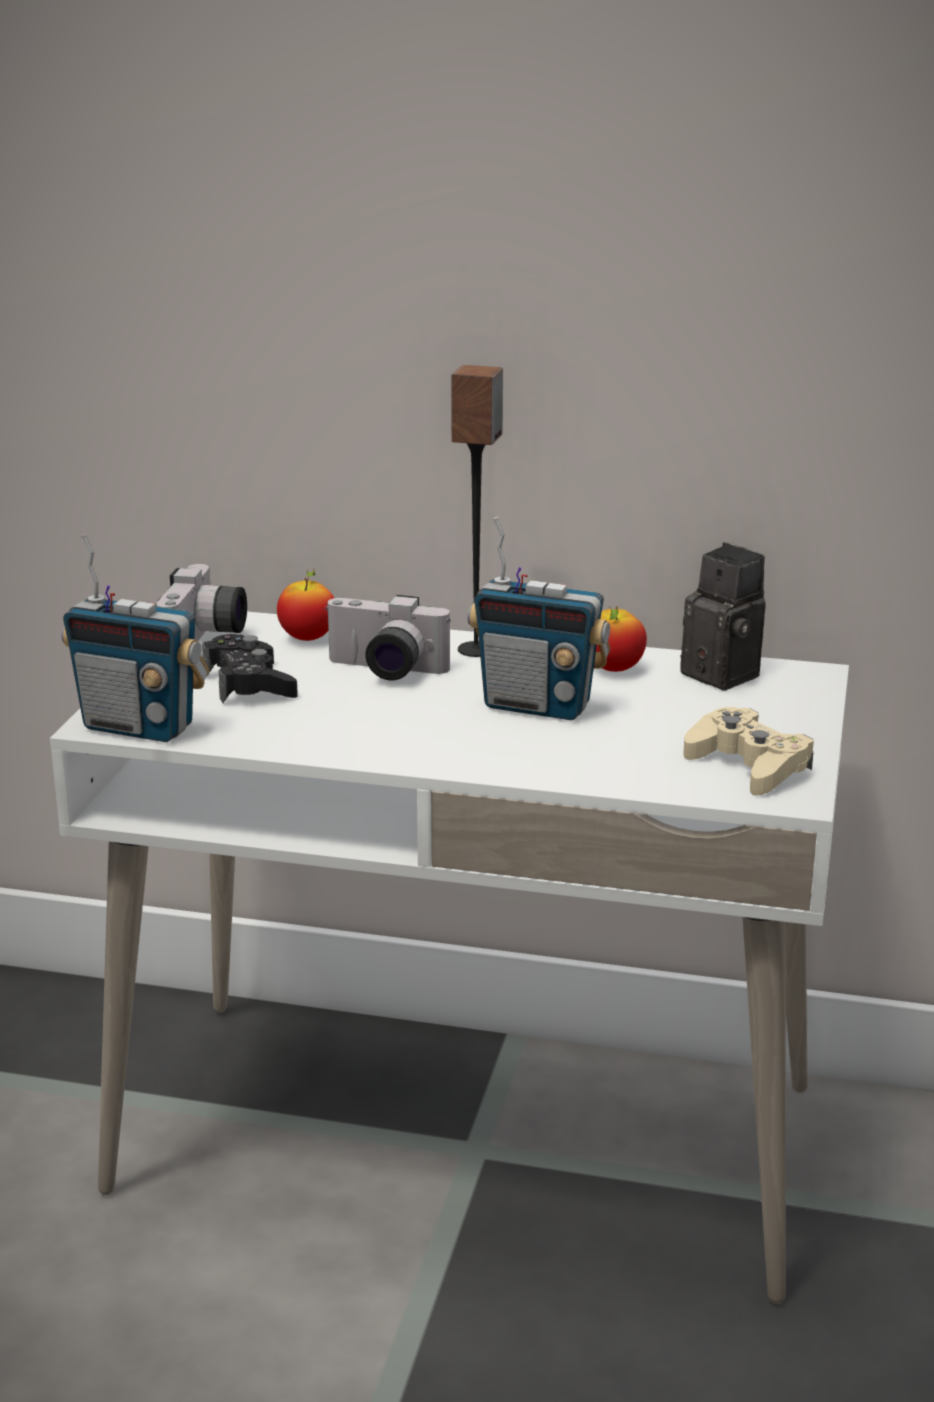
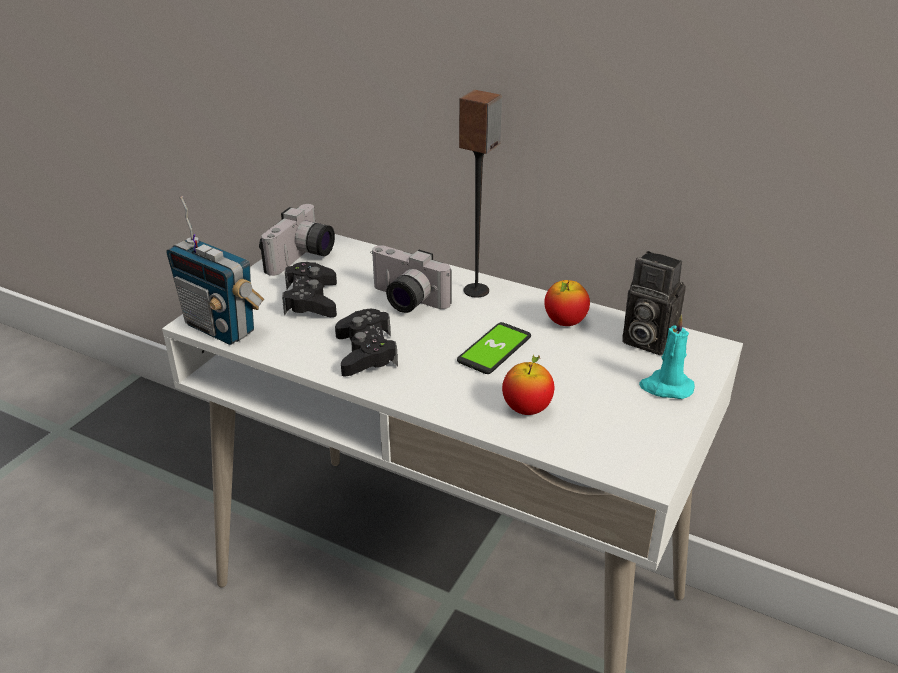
camera: 15 degrees right, 10 degrees up
(308, 638) = (370, 265): apple -> apple (527, 409)
(365, 728) = (366, 352): none -> black game controller
(537, 706) = (494, 349): radio -> phone
(726, 675) = (645, 340): camera -> camera turned 150 degrees clockwise
(748, 765) = (625, 434): beige game controller -> none
(775, 716) = (666, 387): none -> turquoise candle

